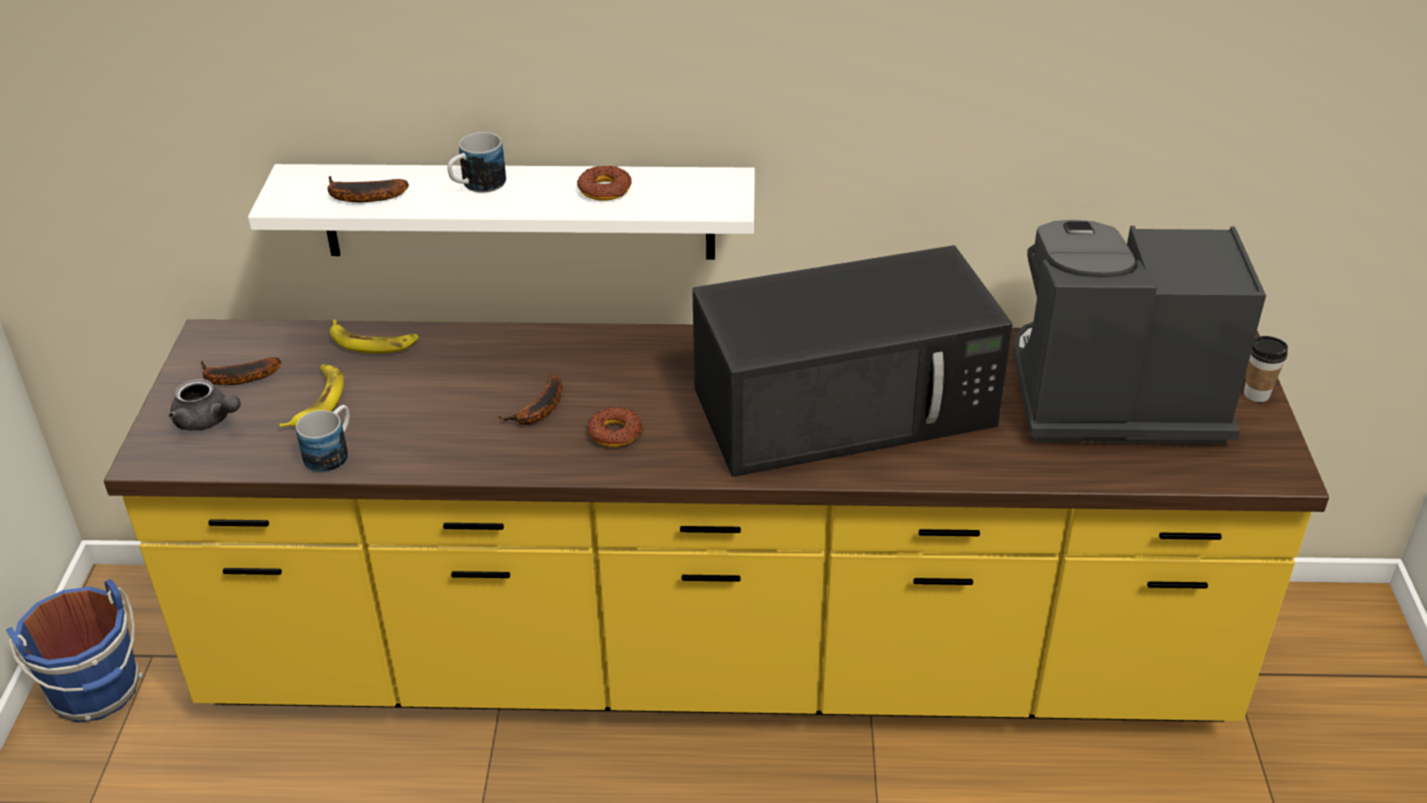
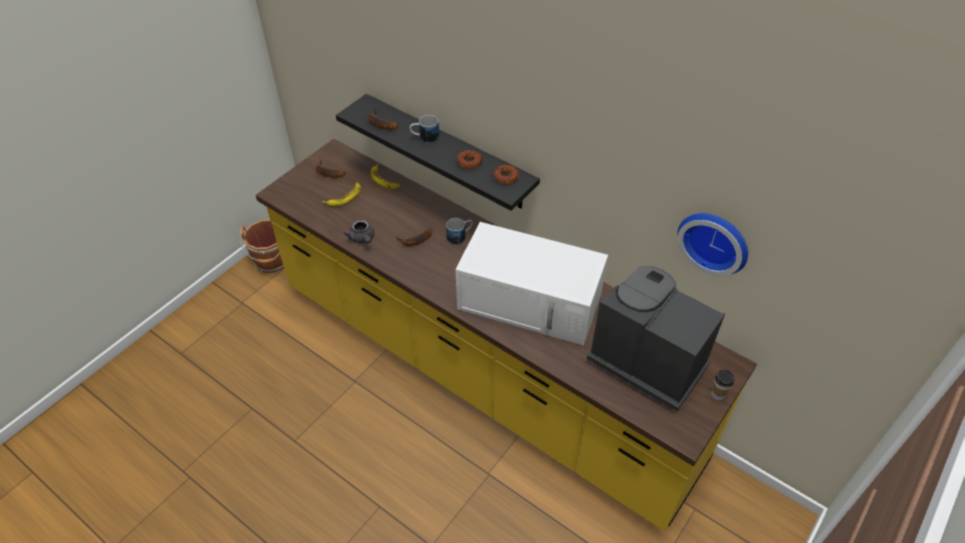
camera: 35 degrees right, 10 degrees up
(97, 692) = (272, 262): blue bucket -> brown bucket
(207, 421) = (304, 187): grey teapot -> grey teapot (362, 239)
(332, 453) = (331, 222): mug -> mug (460, 236)
(518, 211) = (449, 152): white shelf -> black shelf
(615, 433) = (432, 266): donut -> donut (506, 177)
(847, 405) = (531, 301): black microwave -> white microwave
(1145, 120) = (715, 240): none -> wall clock

